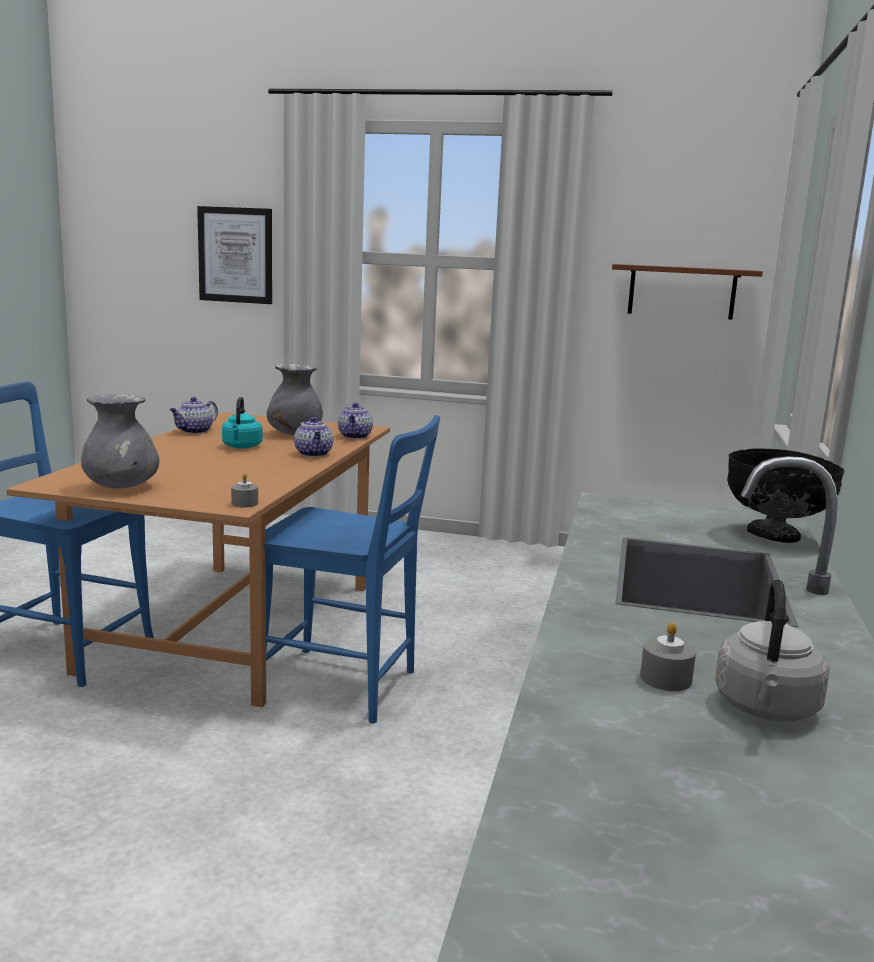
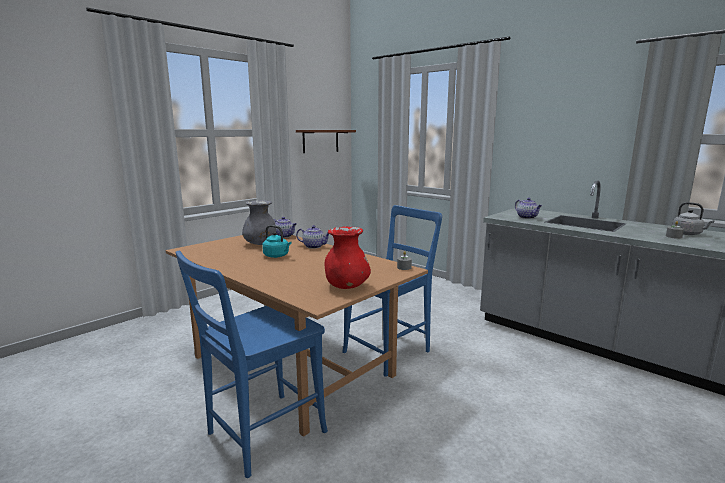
camera: 60 degrees left, 0 degrees up
(122, 487) = (346, 286): grey vase -> red vase
(194, 431) = (216, 260): teapot -> teapot (527, 217)
(235, 255) = (60, 136): picture -> none
(773, 535) = (542, 212): black bowl -> none

